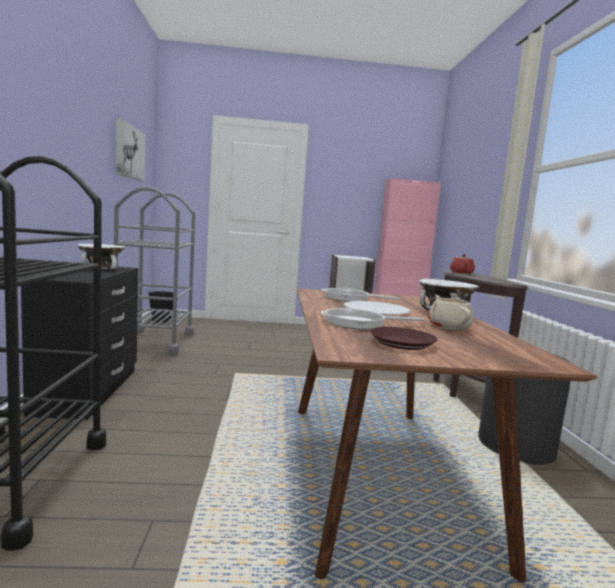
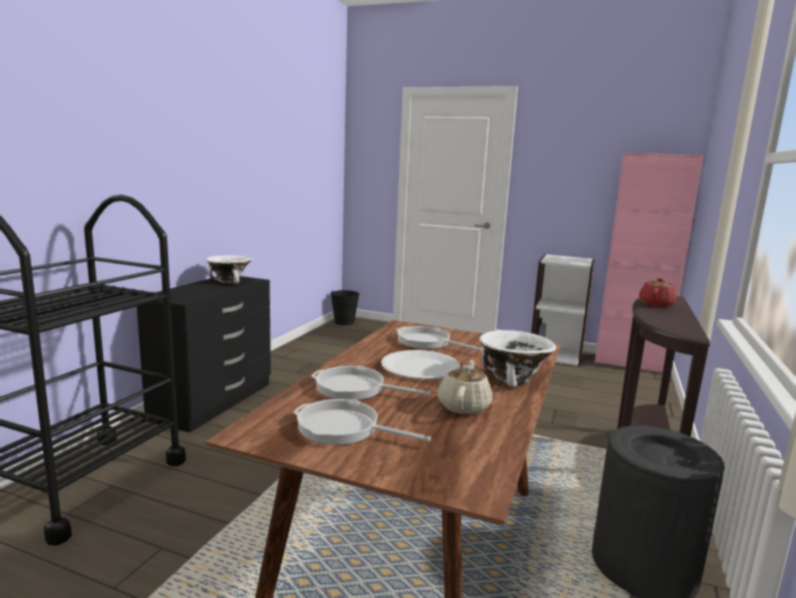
camera: 25 degrees right, 5 degrees up
(129, 152) = (295, 146): picture -> none
(154, 341) = (316, 349): grey cart -> none
(403, 343) = (343, 428): brown plate -> frying pan

